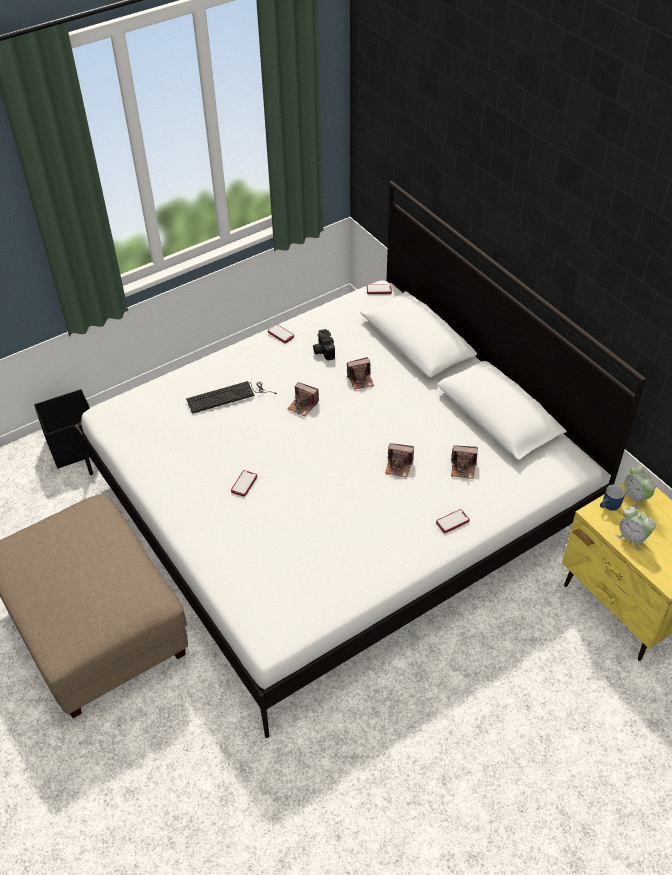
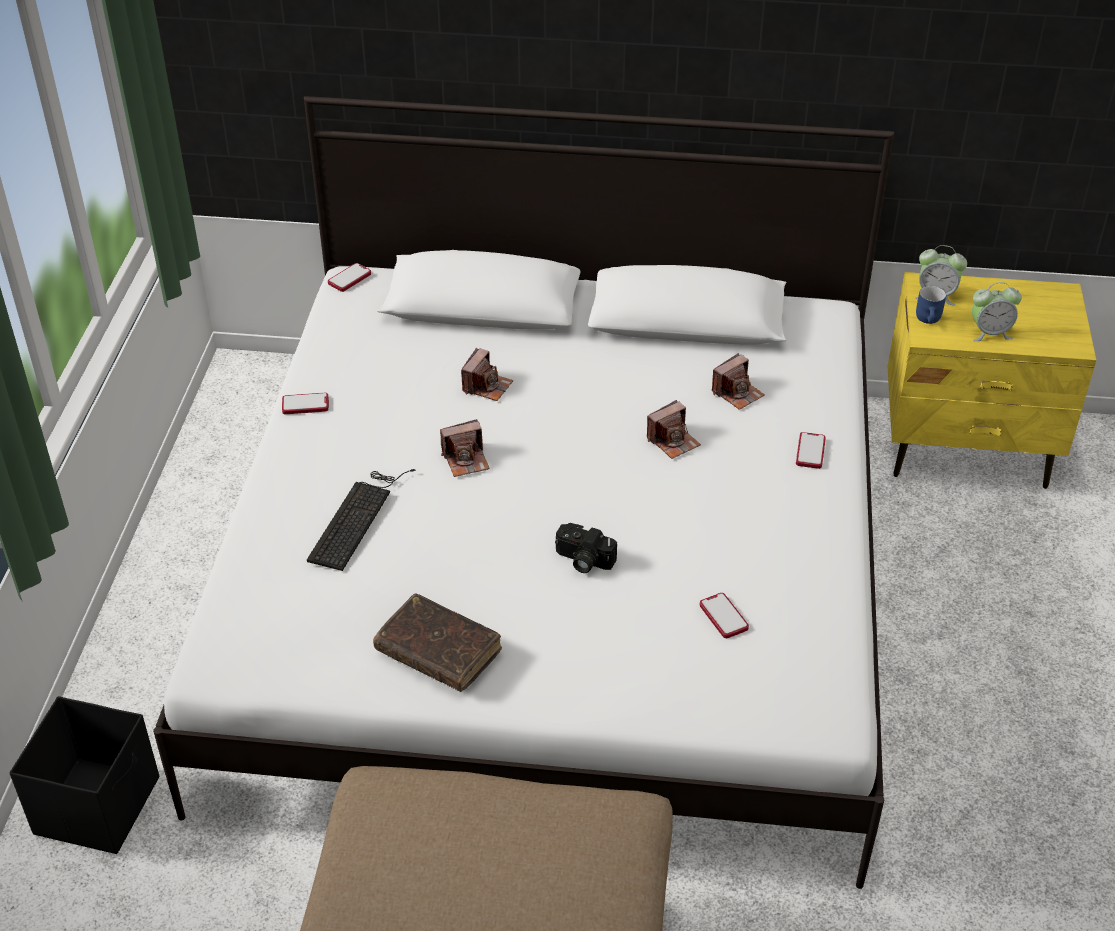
camera: 50 degrees left, 5 degrees down
(177, 474) = (438, 651): none -> brown book
(244, 484) = (536, 595): phone -> phone (723, 617)
(323, 350) = (389, 386): camera -> camera (582, 560)

